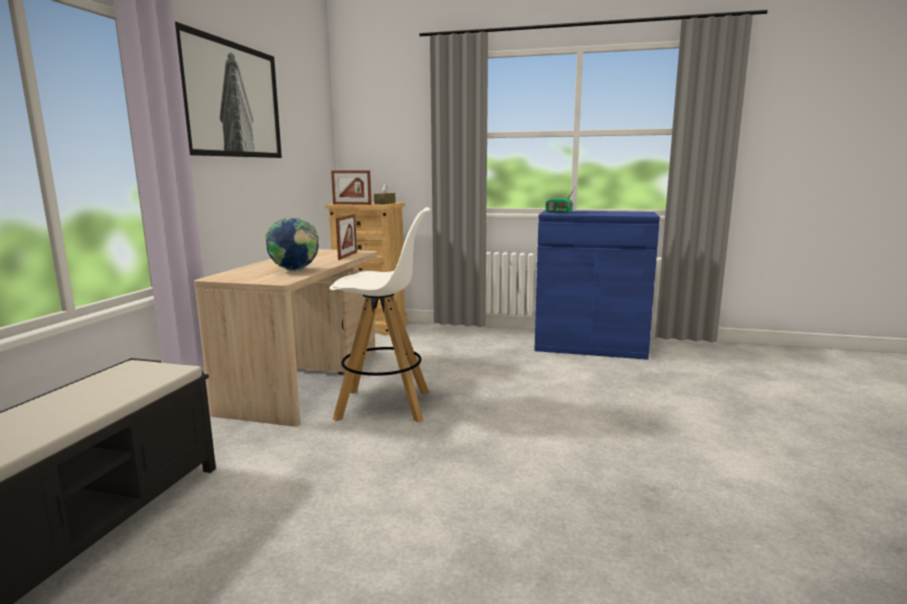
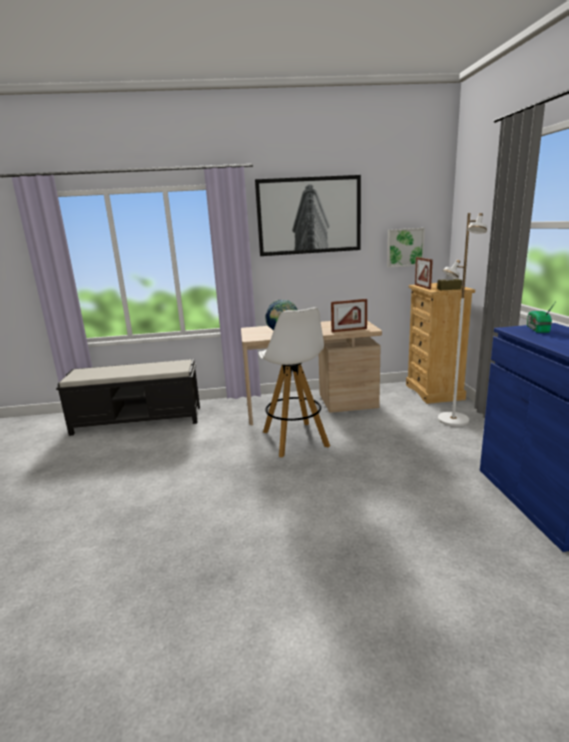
camera: 70 degrees right, 5 degrees up
(310, 159) = (404, 247): none -> picture
(440, 336) = (452, 420): none -> white floor lamp

